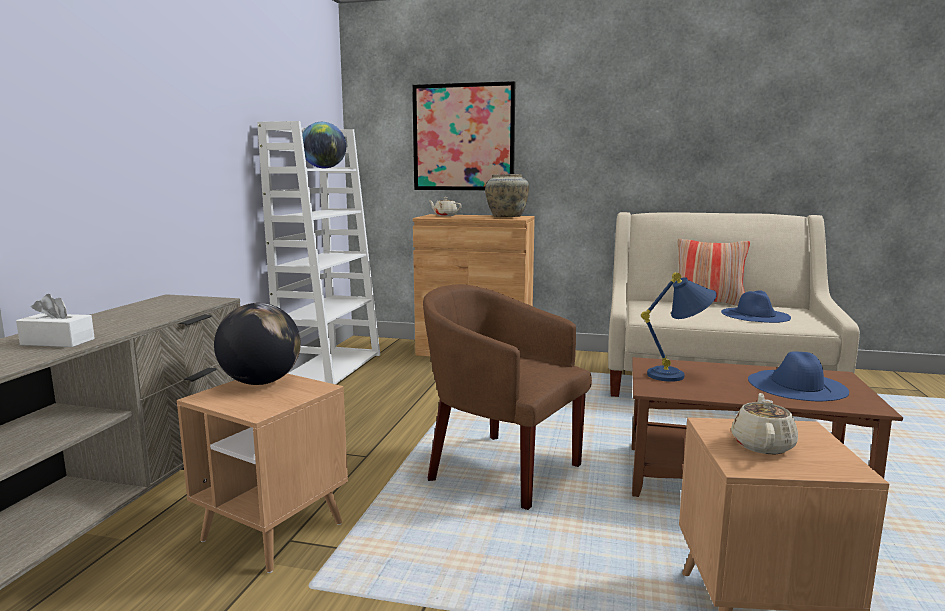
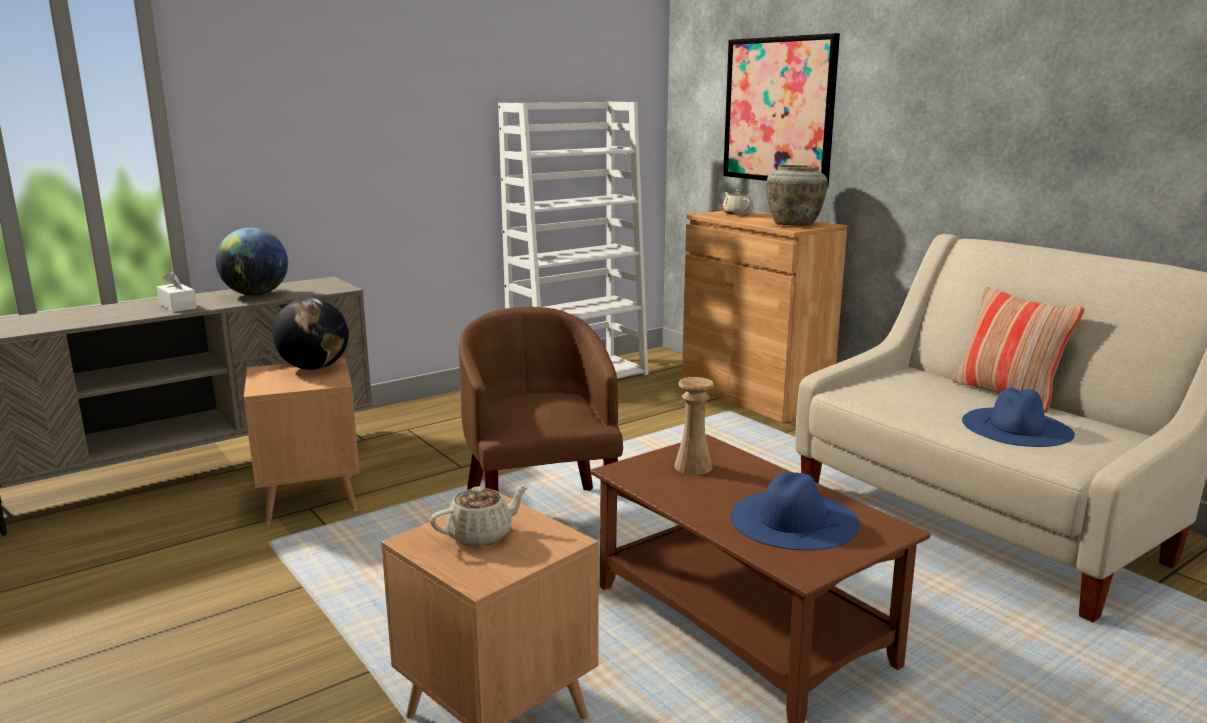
camera: 40 degrees right, 5 degrees up
(324, 168) = (594, 149): globe -> globe (256, 294)
(678, 375) = (693, 466): blue table lamp -> beige vase

